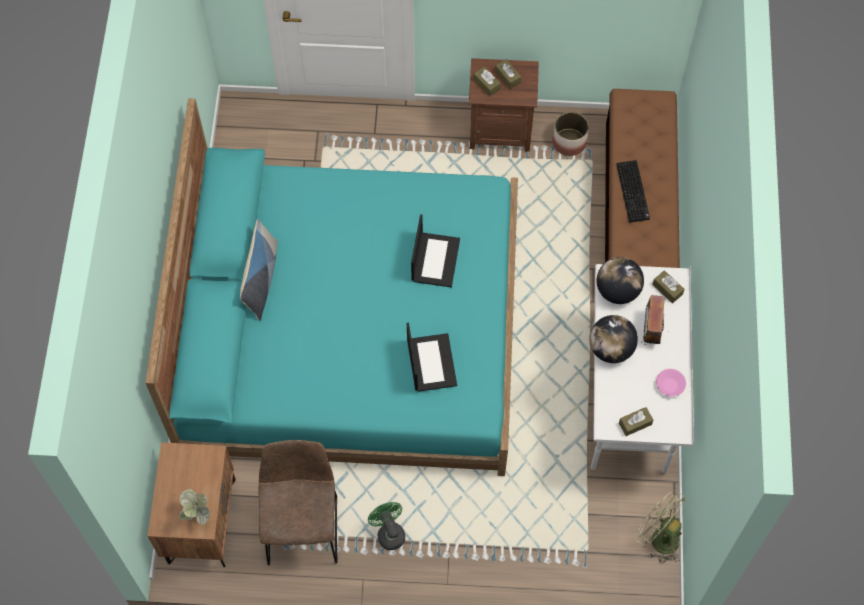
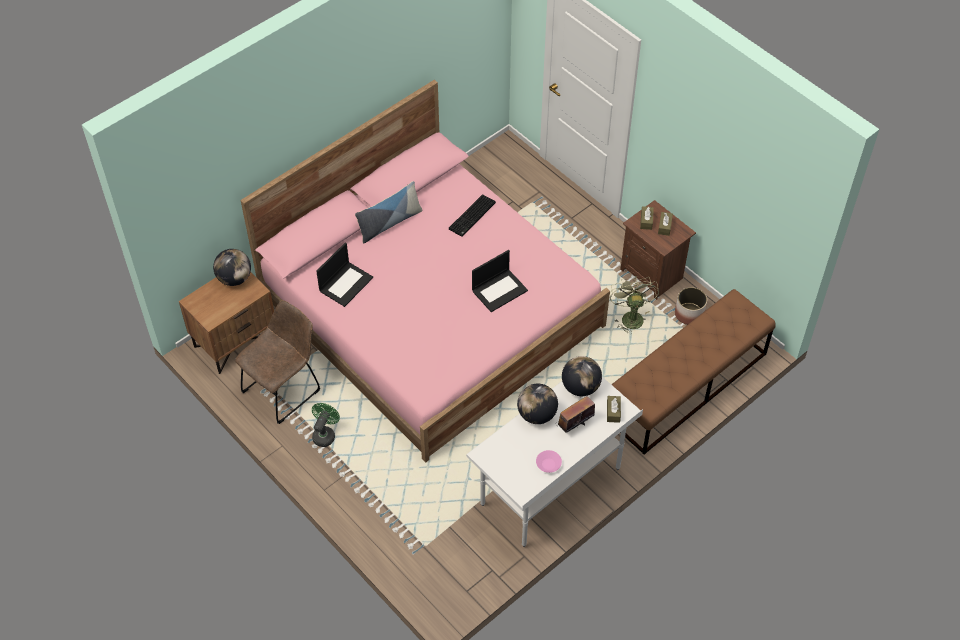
camera: 45 degrees right, 10 degrees down
(176, 464) = (234, 278): none -> globe
(198, 517) = (214, 314): potted plant -> none
(351, 330) = (431, 311): turquoise bed -> pink bed
(430, 362) = (429, 340): laptop -> laptop (346, 283)
(634, 192) = (675, 355): keyboard -> keyboard (472, 217)
(635, 424) = (501, 466): brown tissue box -> none
(658, 537) = (476, 578): green fan -> green fan (630, 316)

